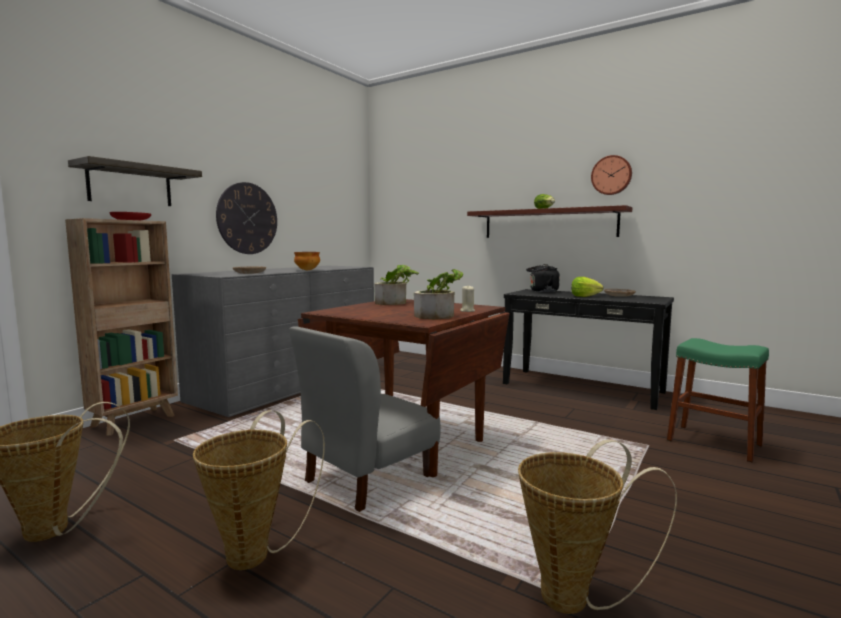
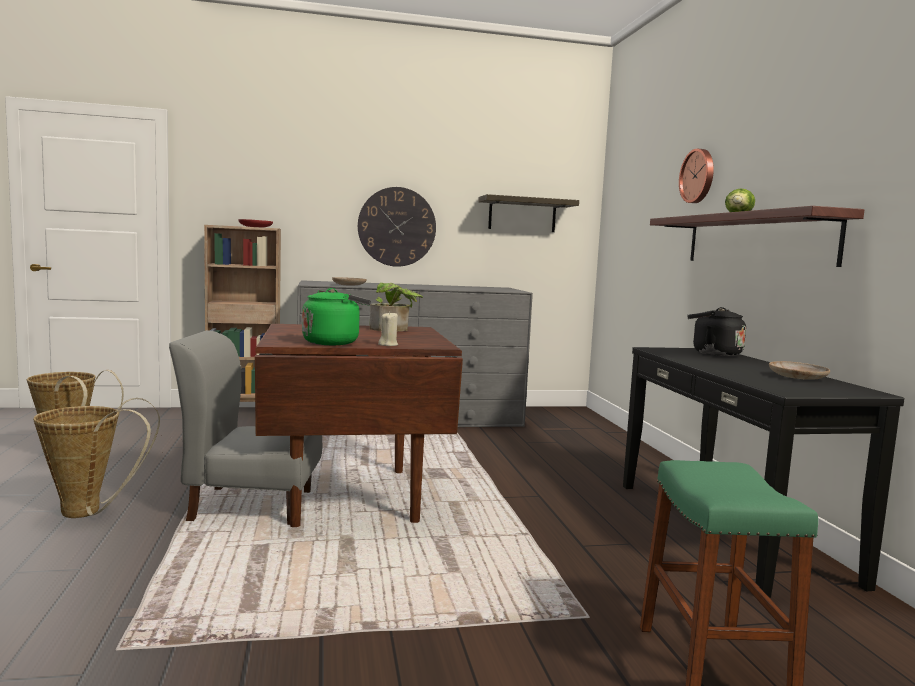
camera: 45 degrees right, 0 degrees up
(130, 185) = (270, 195): shelf -> shelf (522, 215)
(307, 270) = (424, 288): bowl -> none
(439, 315) = (333, 342): potted plant -> green kettle
(575, 597) = (126, 648): basket -> none
(584, 296) = (727, 367): lettuce -> none
(611, 175) = (840, 149): wall clock -> wall clock (698, 176)

